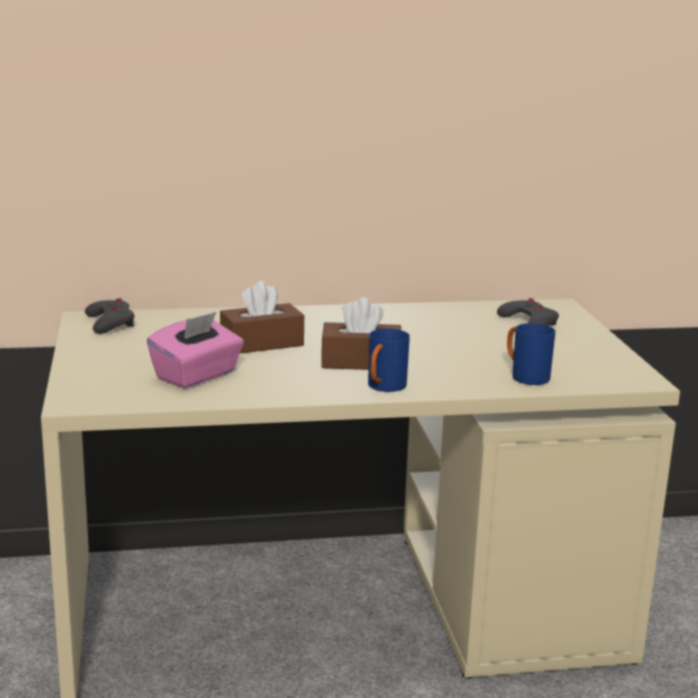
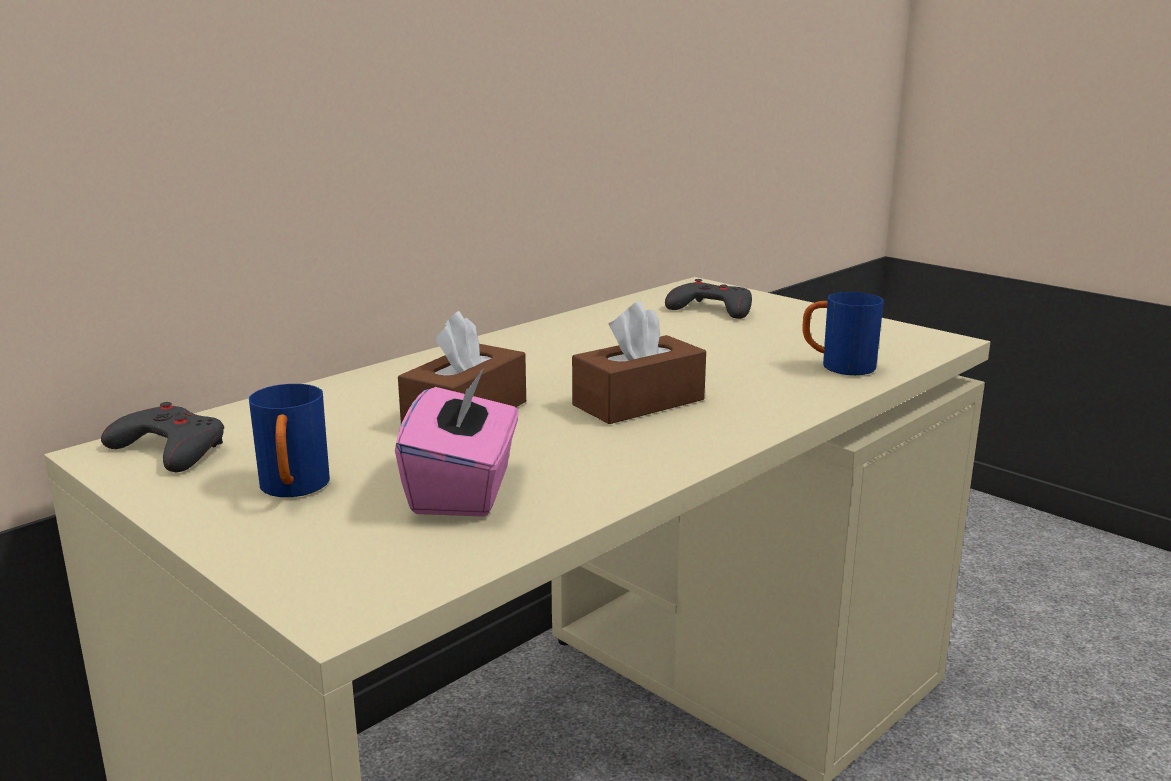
camera: 35 degrees left, 0 degrees up
(383, 388) = (733, 427): blue mug -> blue mug (293, 490)

